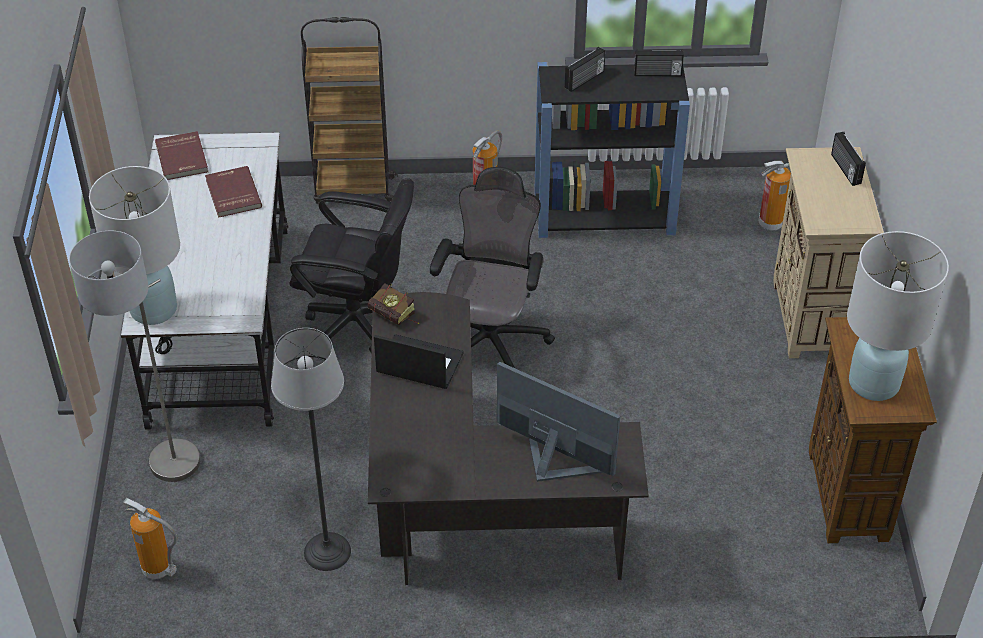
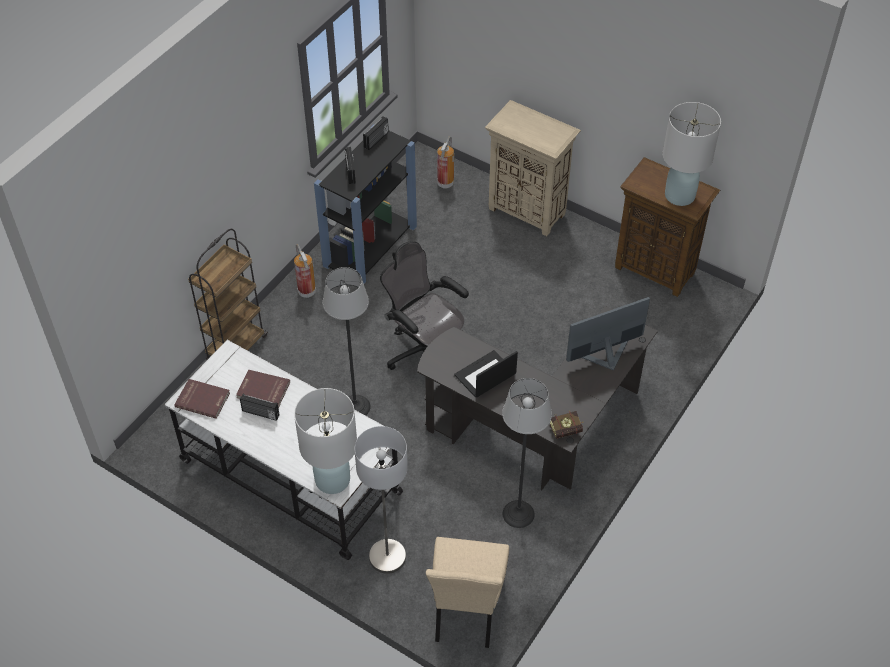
camera: 55 degrees left, 5 degrees up
(159, 569) = (467, 606): fire extinguisher -> beige chair
(359, 325) = (355, 407): black office chair -> floor lamp
(395, 317) = (439, 366): book -> book (568, 430)
(845, 169) = (523, 115): radio -> radio (260, 413)

